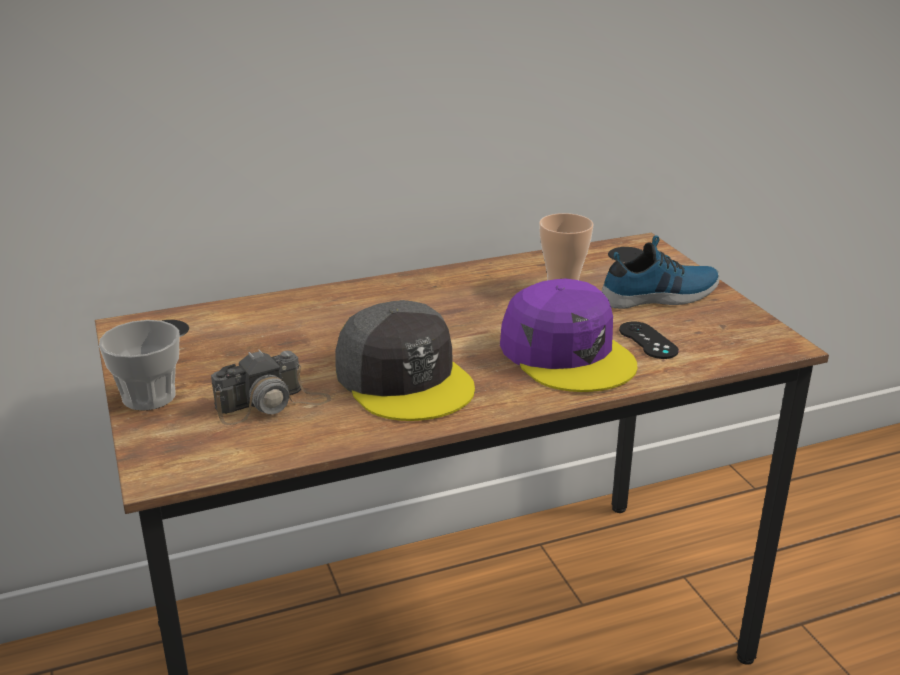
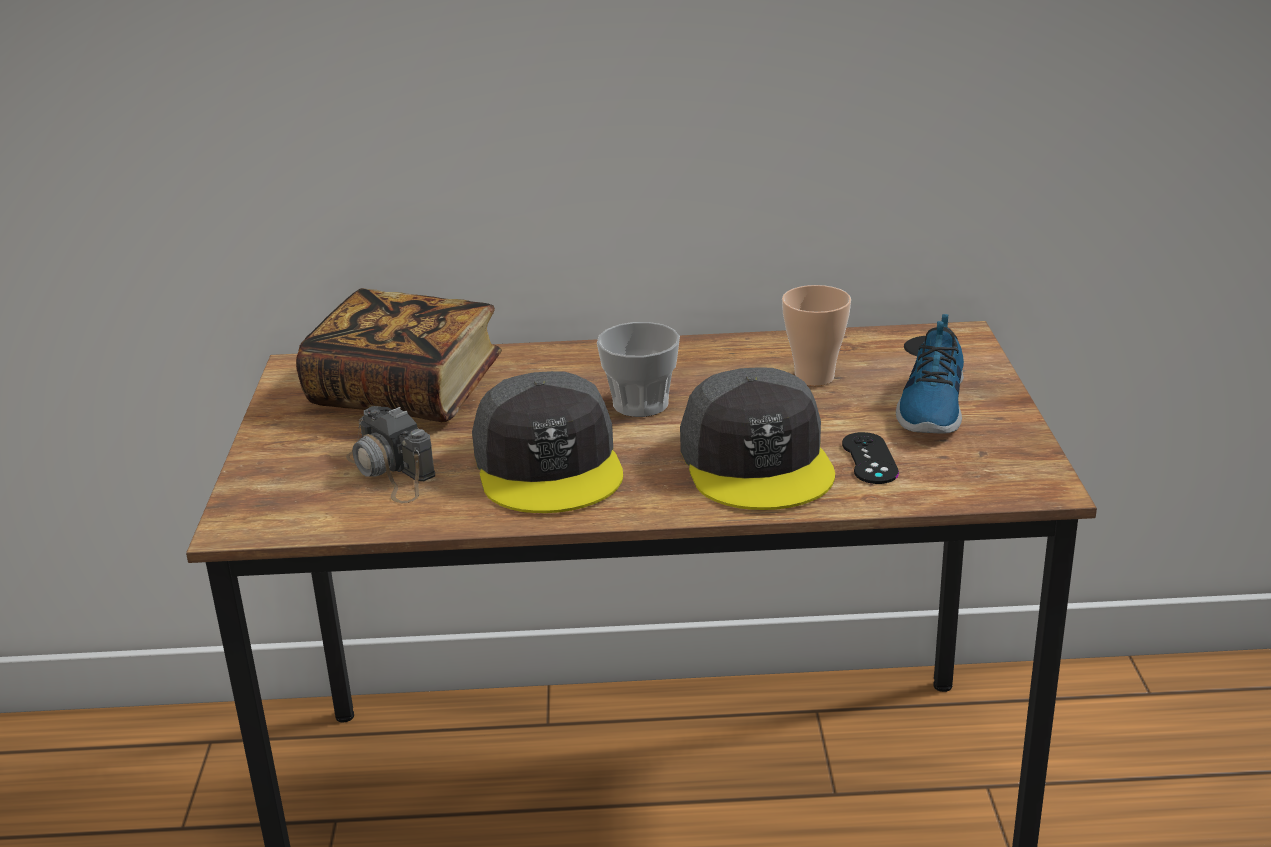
camera: 20 degrees right, 0 degrees up
(149, 397) = (273, 446): cup -> cup (640, 404)
(241, 336) = (406, 392): none -> book
(272, 404) = (391, 471): camera -> camera turned 60 degrees clockwise
(567, 354) = (757, 461): purple cap -> grey cap
(661, 296) = (930, 405): shoe -> shoe turned 105 degrees clockwise

